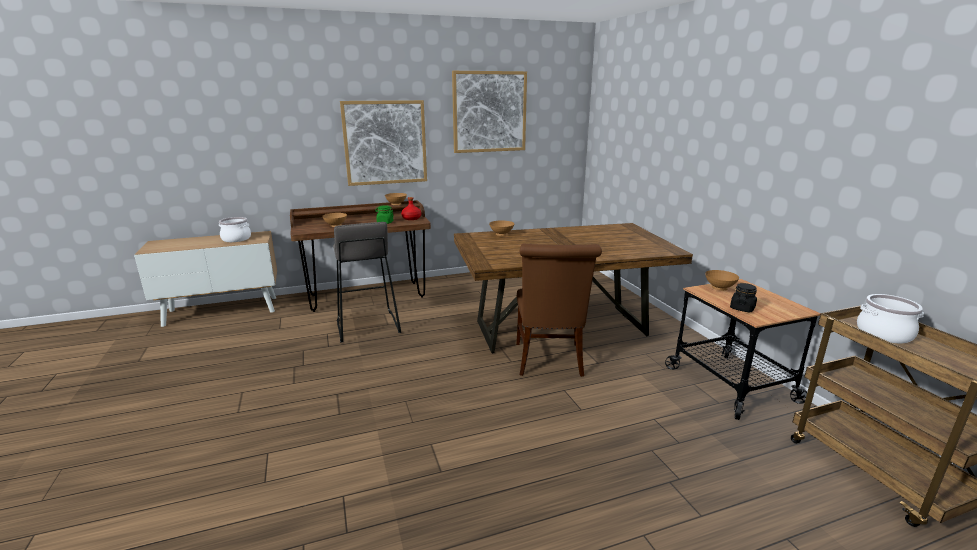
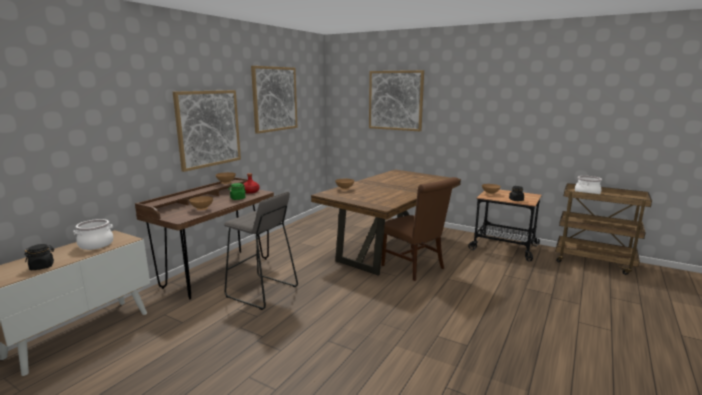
camera: 40 degrees left, 5 degrees down
(181, 246) = (42, 266): none -> black jar
(653, 120) = (395, 100): none -> picture

